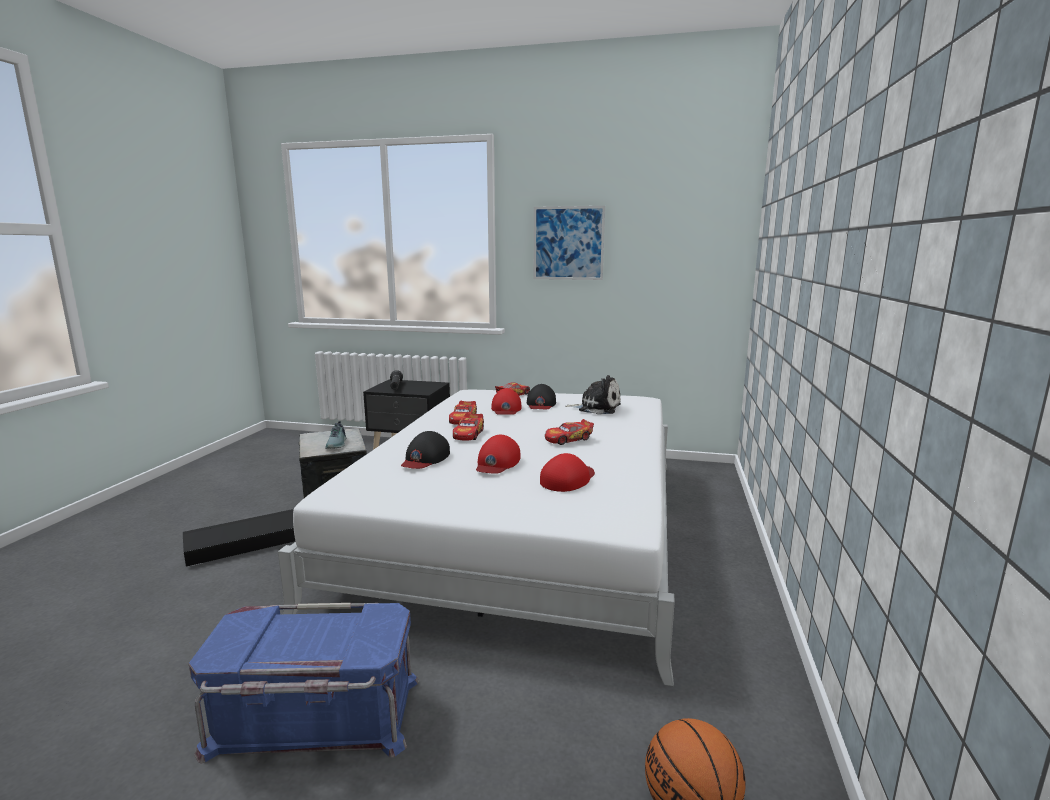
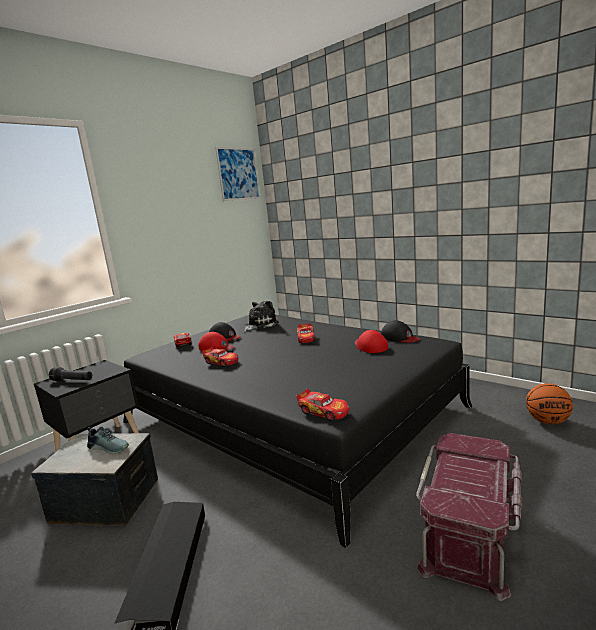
camera: 60 degrees left, 0 degrees up
(314, 716) = (470, 531): blue storage box -> red storage box
(425, 458) = (294, 379): black cap -> black cap (399, 337)
(468, 434) = (261, 362): toy car -> toy car (324, 412)
(497, 462) = (328, 359): red cap -> none
(524, 526) = (289, 415): white bed -> black bed
(568, 243) = (165, 216): picture -> picture (238, 174)

